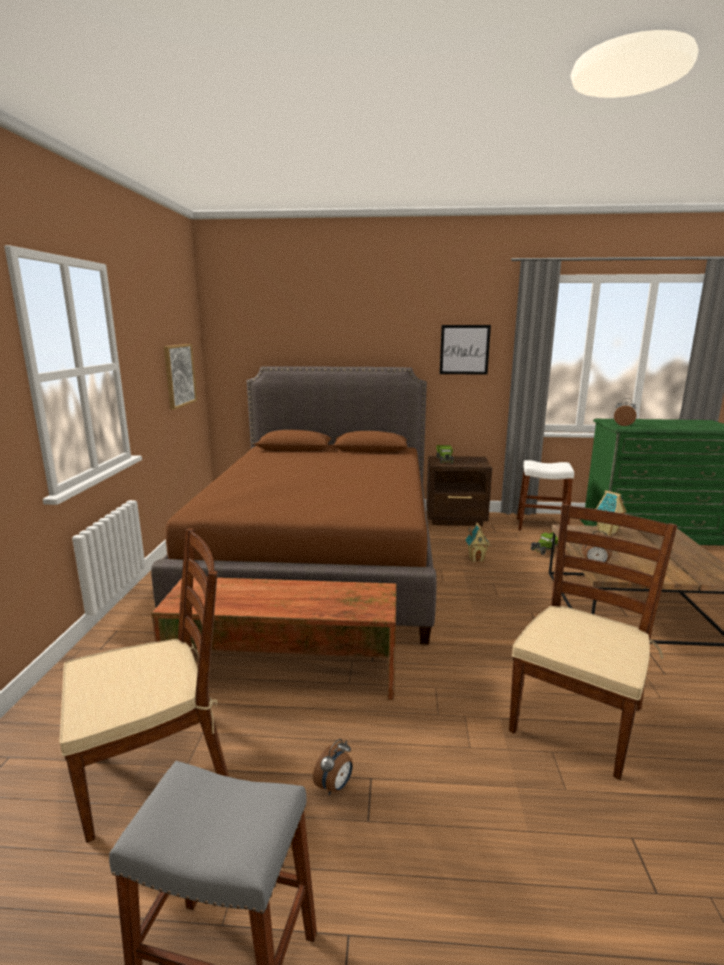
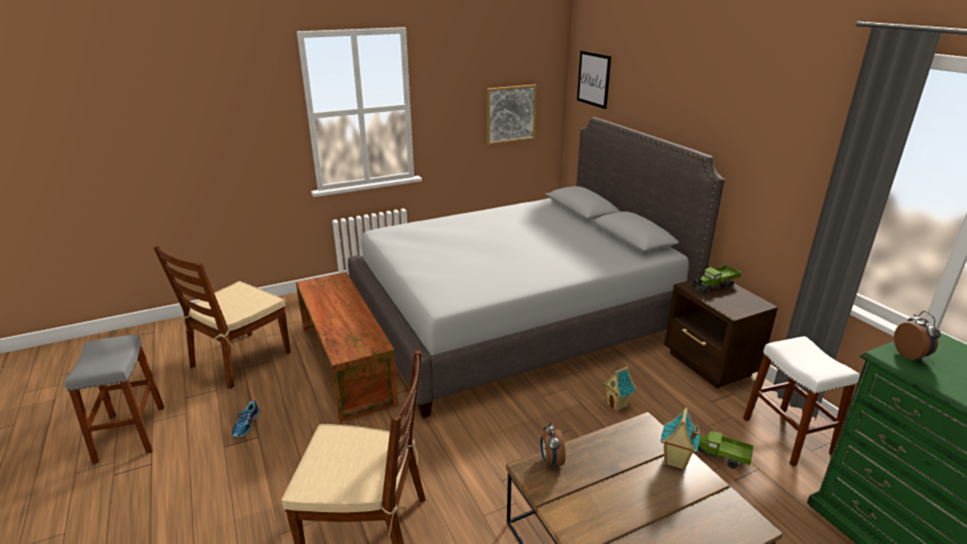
camera: 60 degrees right, 10 degrees up
(157, 768) = (240, 360): brown chair -> brown chair turned 90 degrees clockwise
(322, 558) = (518, 319): brown bed -> grey bed
(335, 786) = (247, 425): alarm clock -> shoe
(464, 349) = (782, 149): picture -> picture (593, 79)

